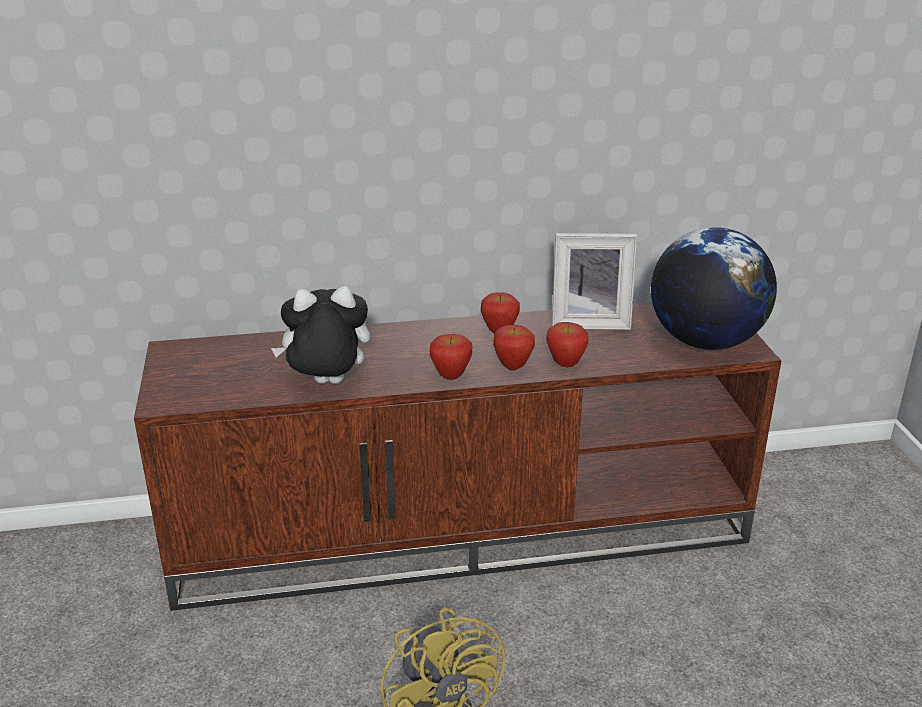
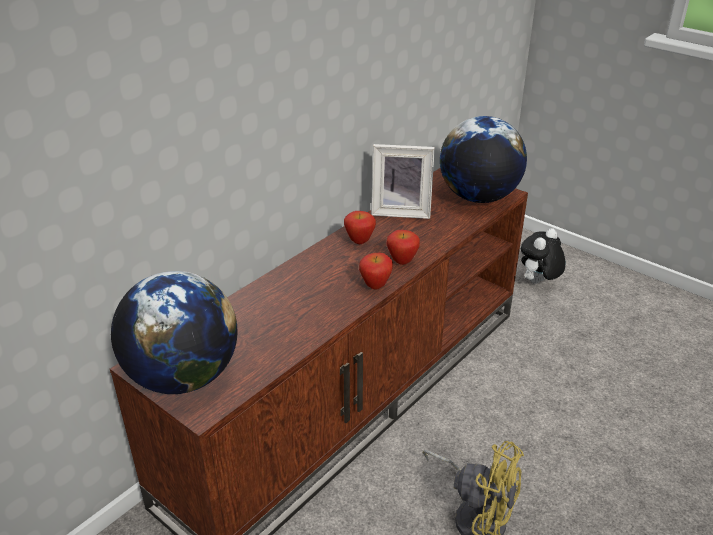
camera: 40 degrees left, 5 degrees up
(186, 372) = (183, 377): none -> globe
(326, 385) = (305, 333): plush toy -> plush toy (538, 283)
(565, 364) = (428, 246): apple -> none
(589, 322) = (401, 211): picture frame -> picture frame turned 45 degrees clockwise

